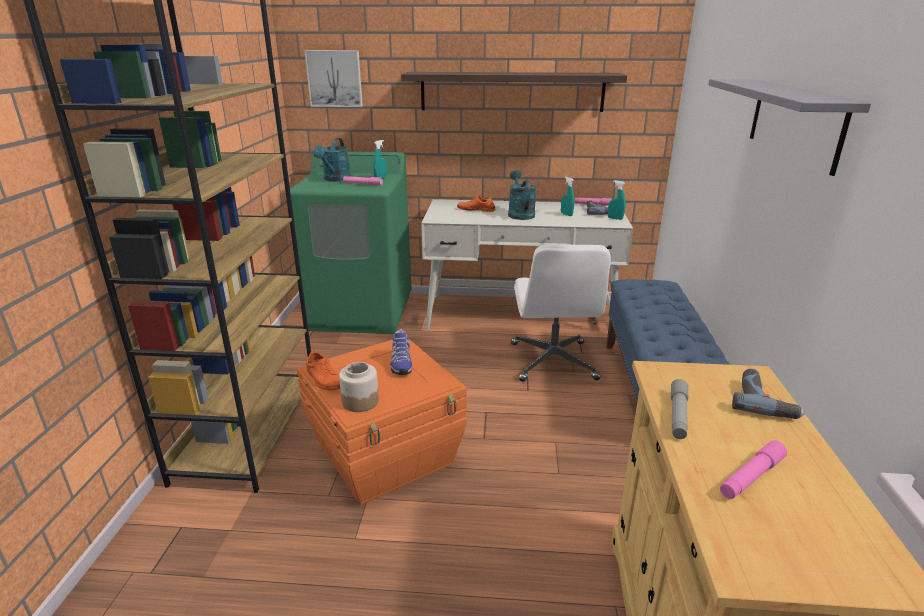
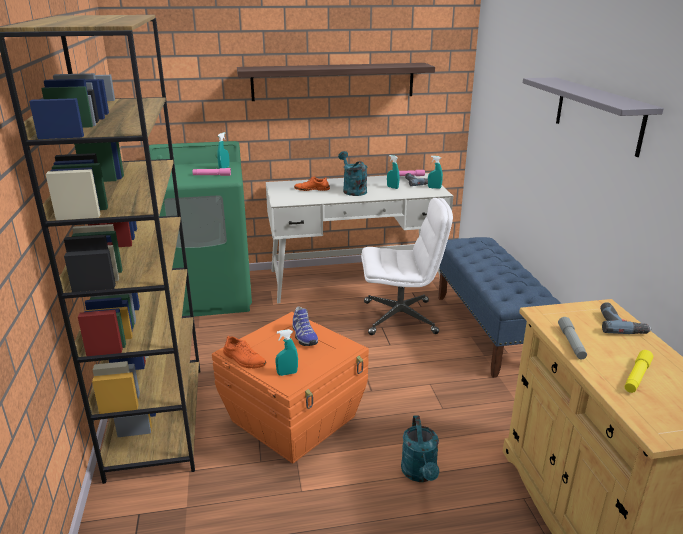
camera: 15 degrees left, 0 degrees up
(335, 78) = (166, 75): picture -> none
(335, 179) = (181, 172): turquoise watering can -> turquoise watering can (420, 474)
(360, 401) = (287, 373): jar -> turquoise spray bottle
(553, 362) = (401, 317): white office chair -> white office chair turned 75 degrees counterclockwise
(751, 477) = (637, 376): pink flashlight -> yellow flashlight

